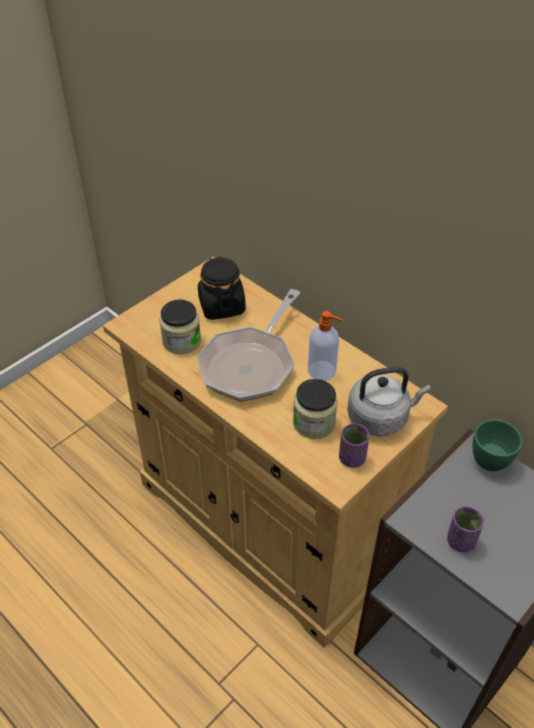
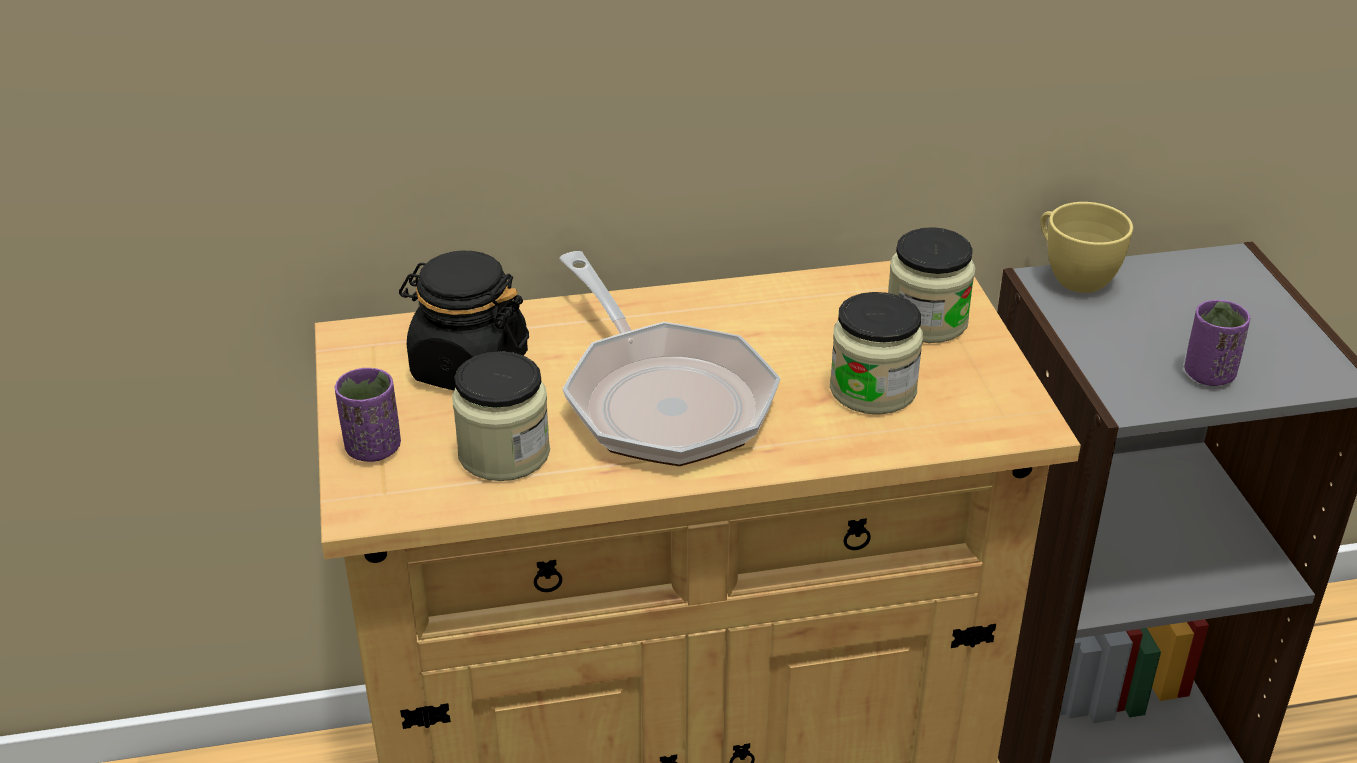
camera: 55 degrees left, 10 degrees down
(322, 371) = (765, 330): soap dispenser -> none
(352, 458) = (986, 385): purple cup -> purple cup (373, 448)
(380, 418) = (926, 321): grey kettle -> jar
(490, 456) = (1073, 276): green cup -> yellow cup

